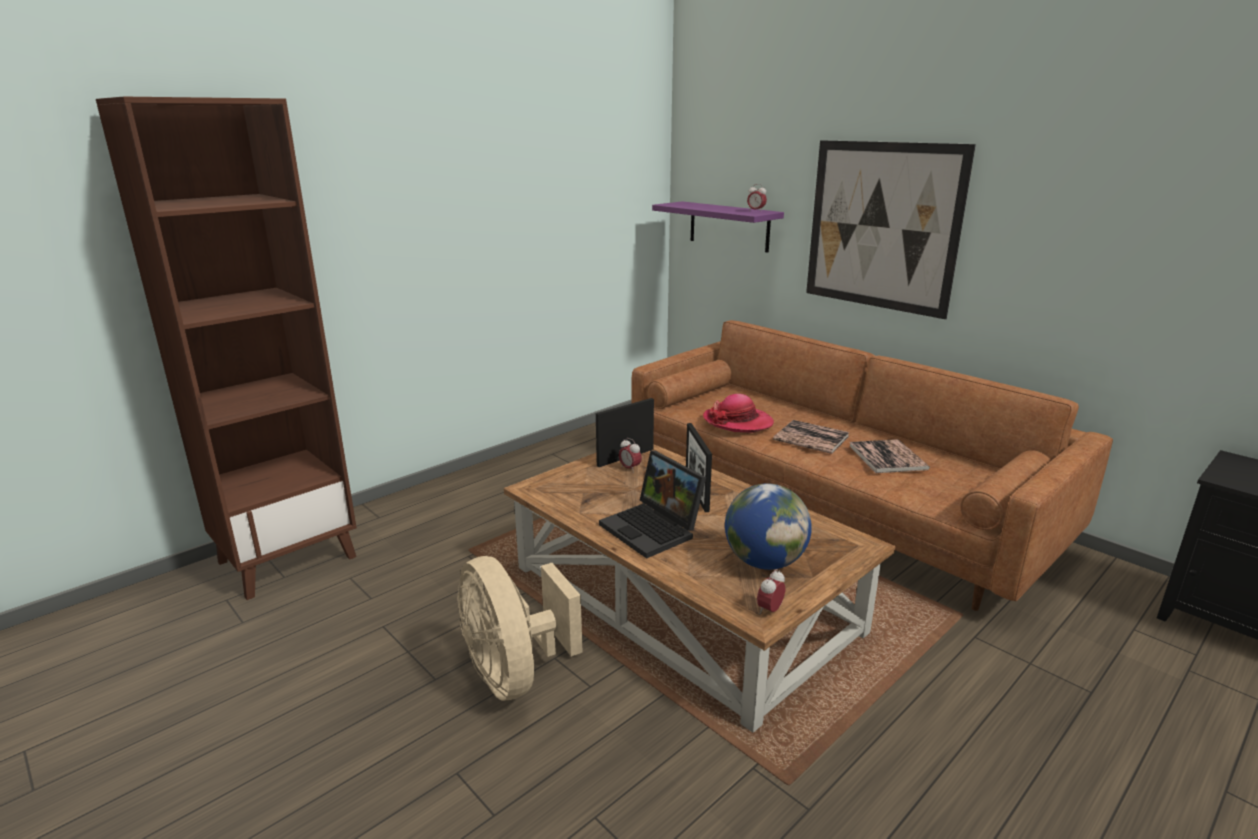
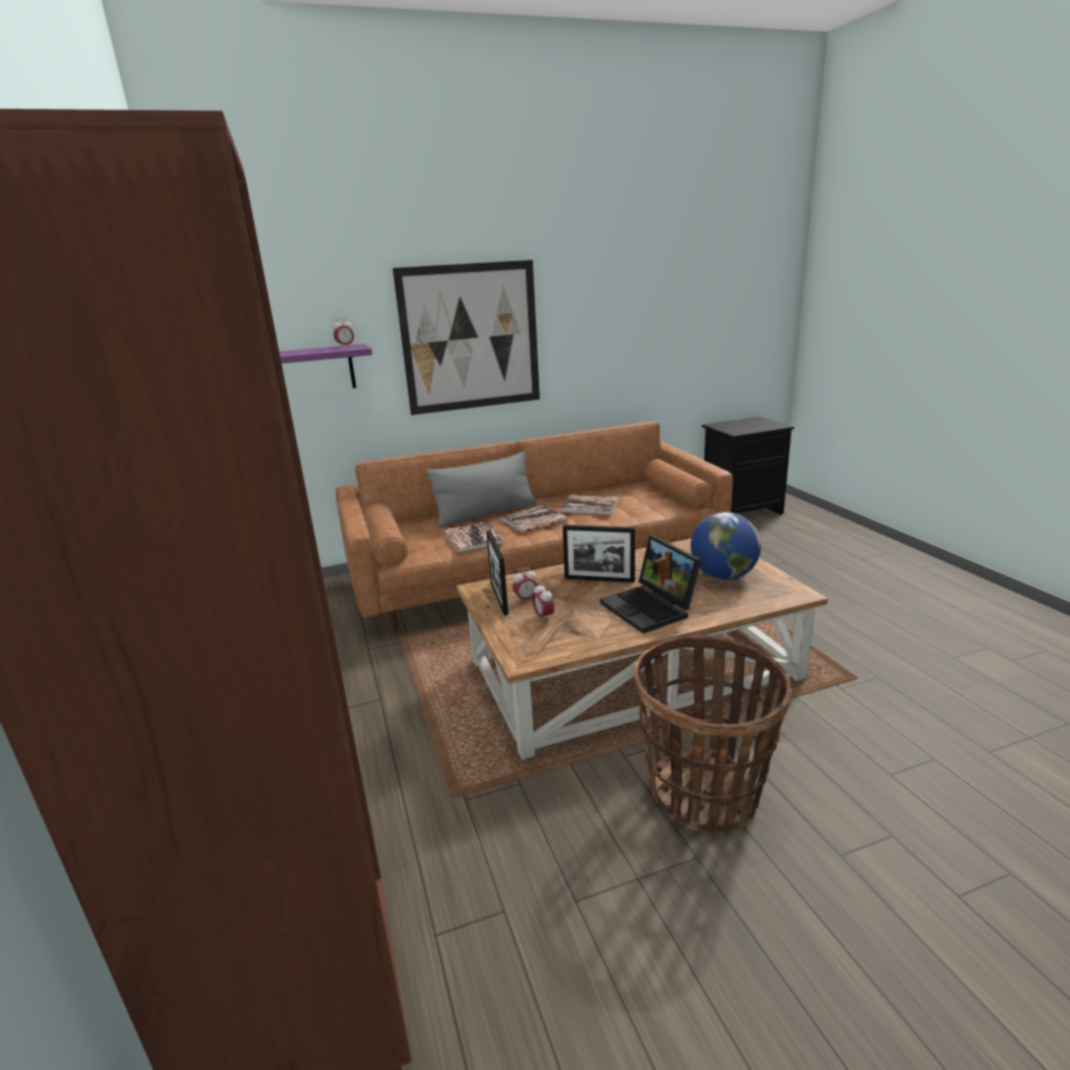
camera: 65 degrees left, 0 degrees up
(514, 673) = (704, 792): beige fan -> basket
(654, 529) = (651, 608): laptop -> laptop turned 75 degrees clockwise
(737, 422) = (473, 538): hat -> book
(769, 610) = (788, 588): alarm clock -> alarm clock (543, 617)
(802, 415) = (486, 514): none -> grey pillow

